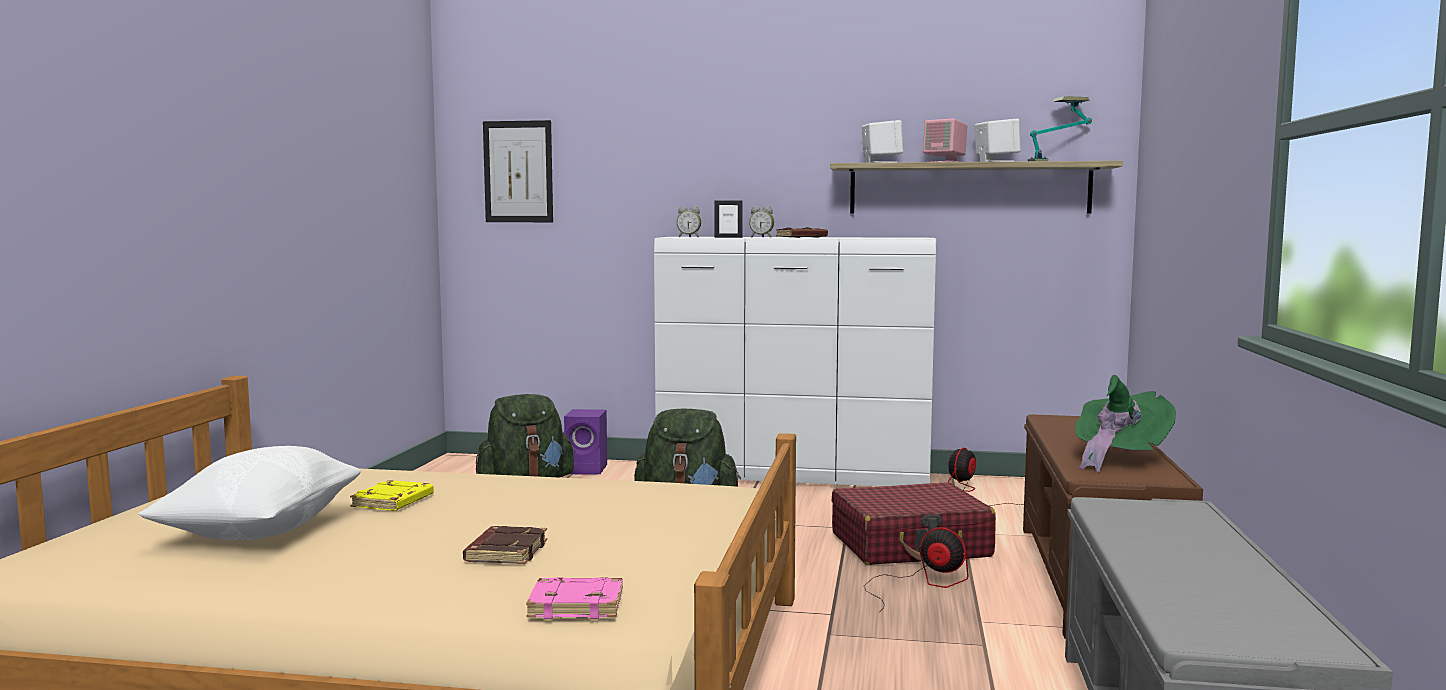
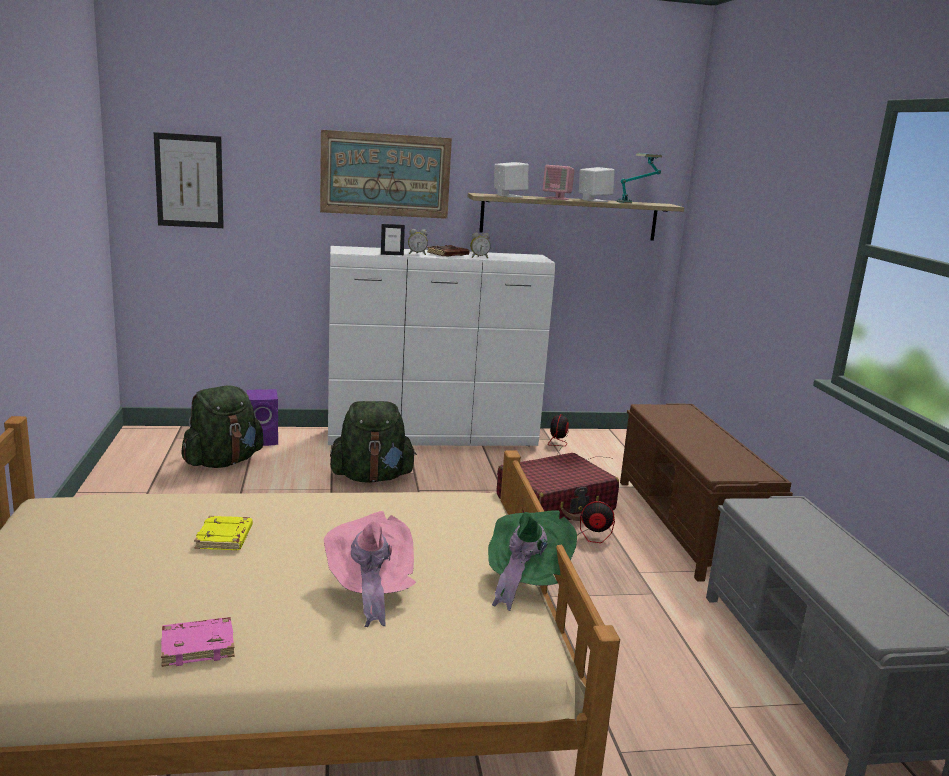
camera: 20 degrees left, 10 degrees up
(260, 531) = (140, 588): white pillow -> none
(505, 552) = (370, 590): brown book -> pink hat
(577, 605) = (473, 644): pink book -> pink book (198, 646)
(689, 237) = (357, 252): alarm clock -> alarm clock (479, 257)
(732, 150) = (385, 175): none -> picture
(1117, 459) = (723, 454): green hat -> green hat (524, 579)

